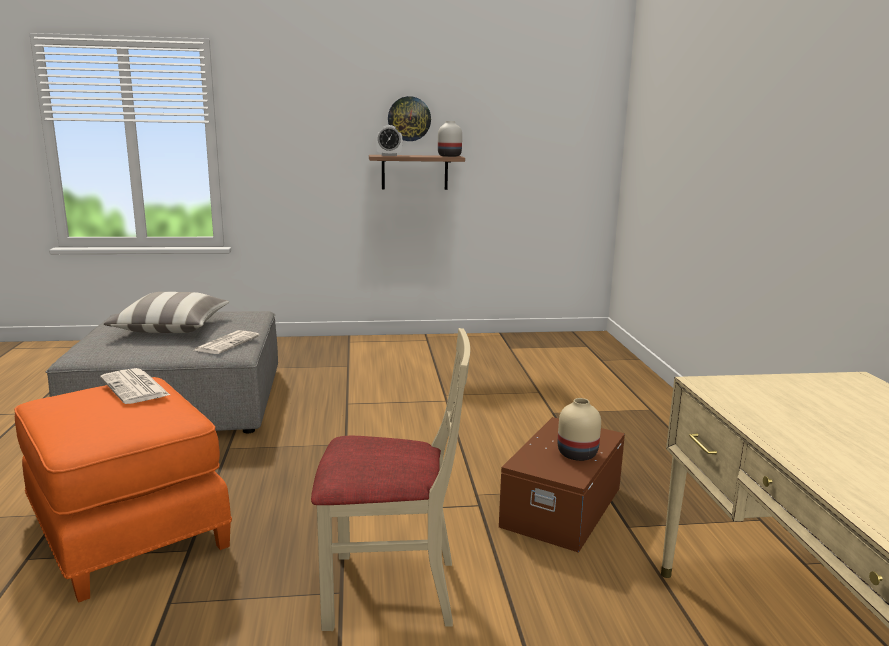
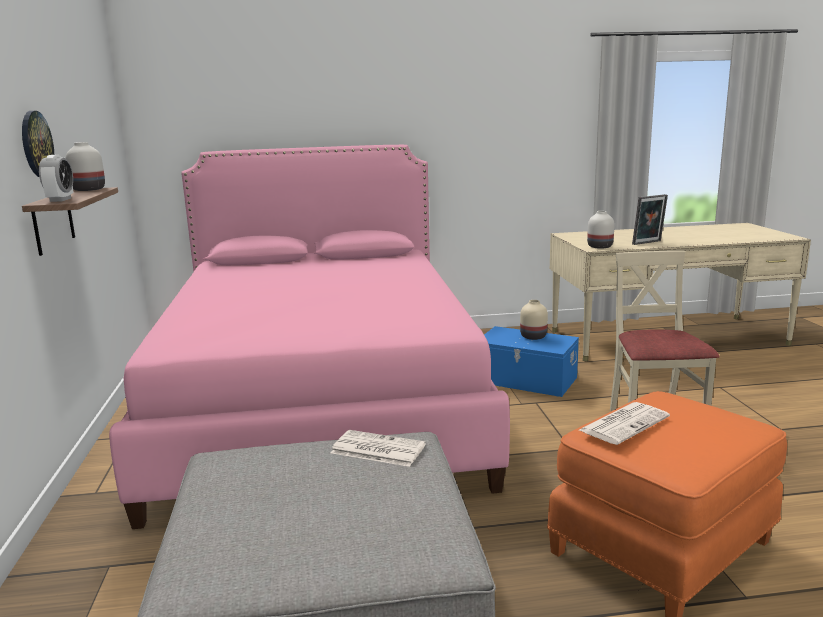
camera: 90 degrees left, 0 degrees up
(172, 328) = (295, 509): pillow -> none
(483, 393) = (321, 403): none -> pink bed
(560, 506) = (526, 380): brown storage box -> blue storage box
(729, 390) = (599, 247): none -> white vase
(807, 438) = (648, 243): none -> picture frame

